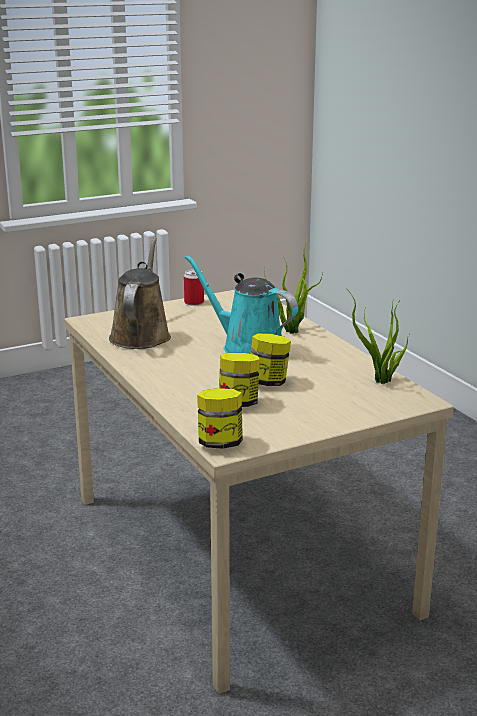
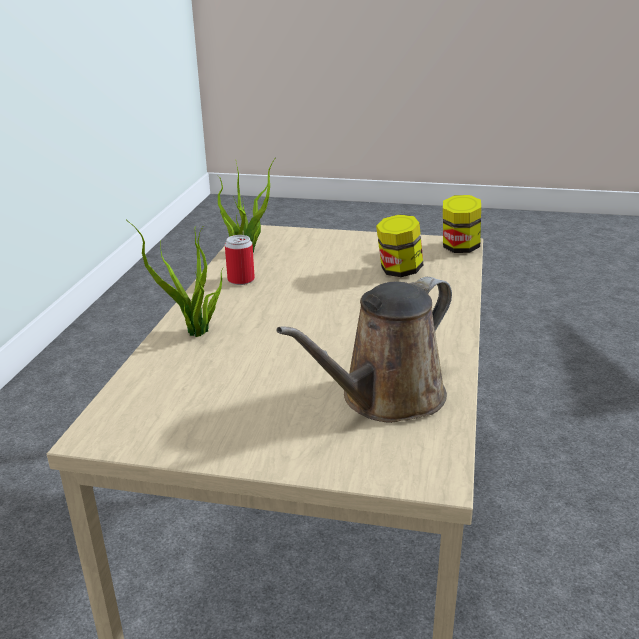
camera: 140 degrees left, 5 degrees up
(194, 302) = (209, 446): can -> can (241, 280)
(248, 347) = (288, 325): turquoise watering can -> none
(268, 382) = (341, 280): jar -> none

